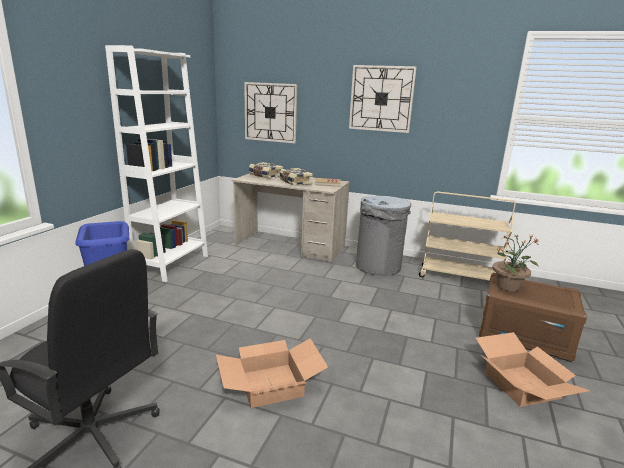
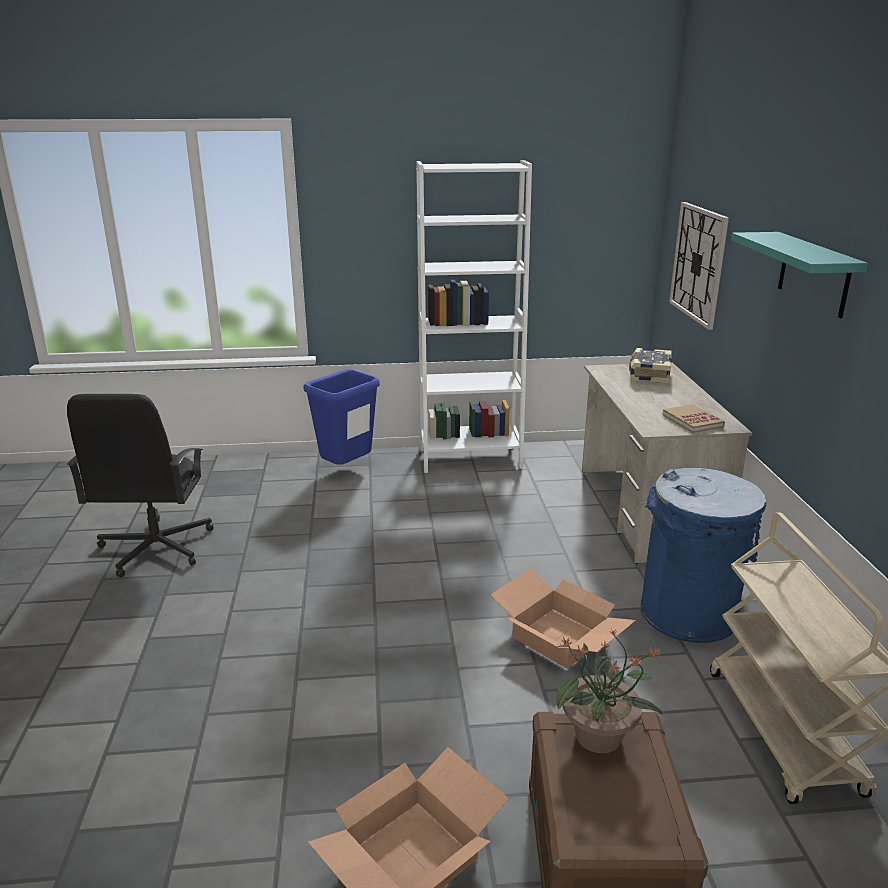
camera: 65 degrees right, 5 degrees up
(271, 384) = (272, 610): cardboard box -> cardboard box (561, 637)
(294, 182) = (648, 400): book -> none
(378, 267) = (688, 615): grey trash can -> blue trash can
(381, 98) = (814, 274): wall clock -> turquoise shelf

